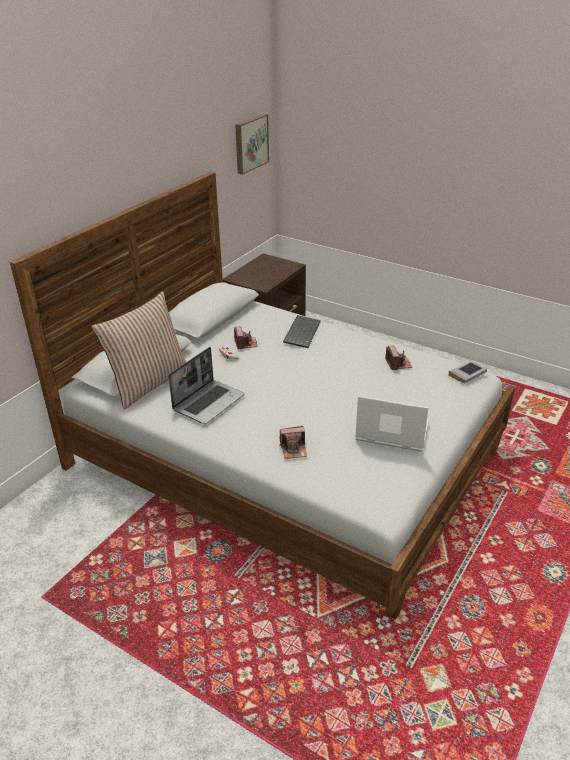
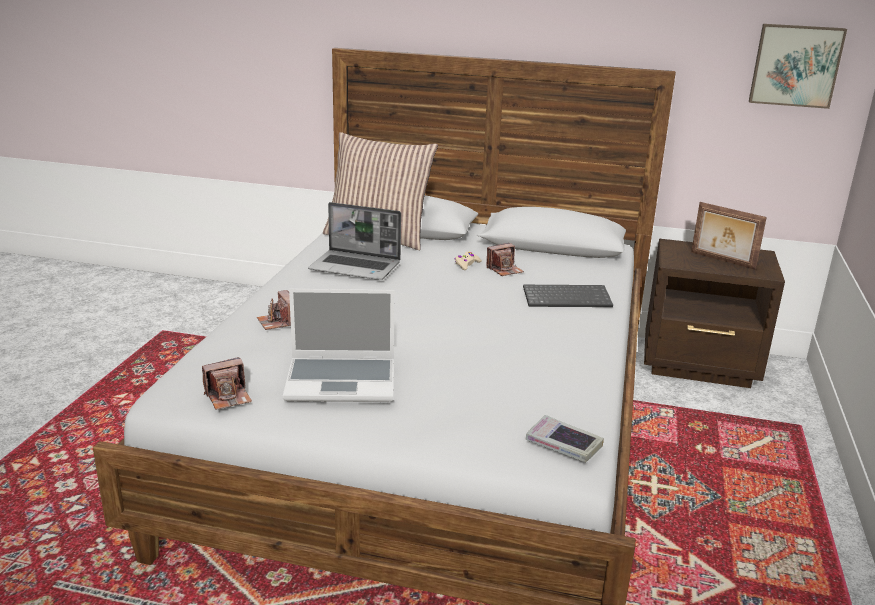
camera: 70 degrees right, 10 degrees down
(269, 271) = (722, 260): none -> picture frame
(391, 432) = (342, 381): laptop -> laptop turned 90 degrees clockwise
(398, 364) = (543, 377): camera -> camera (228, 397)

